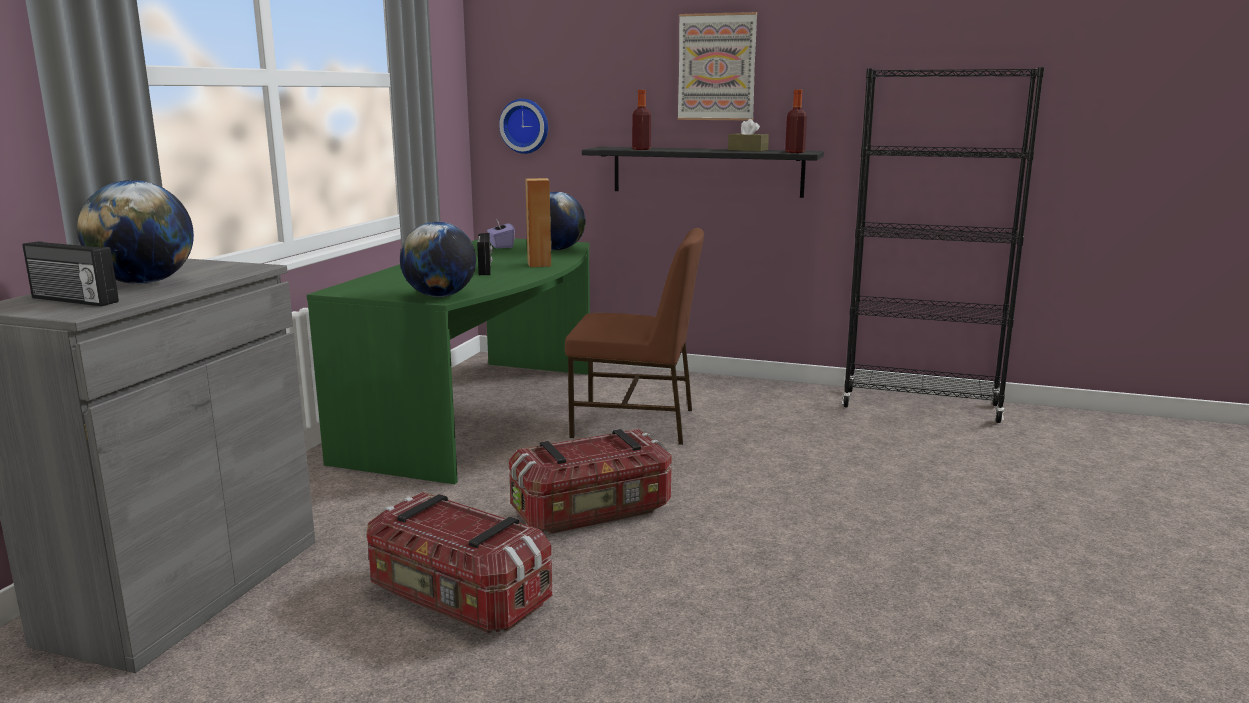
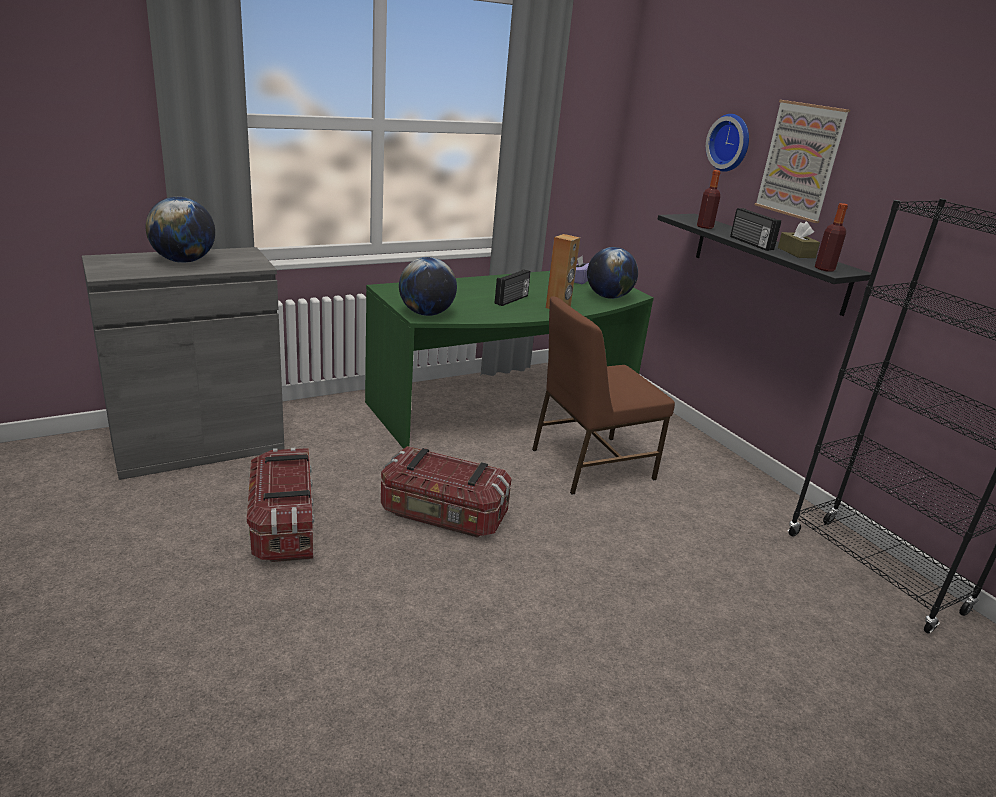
camera: 40 degrees right, 10 degrees up
(73, 300) = (127, 264): radio -> radio (750, 243)
(525, 126) = (649, 180): wall clock -> wall clock (731, 143)
(636, 424) = (590, 464): brown chair -> brown chair turned 105 degrees clockwise

